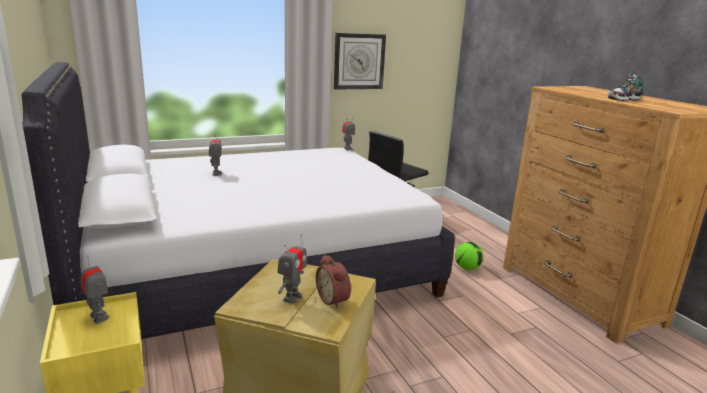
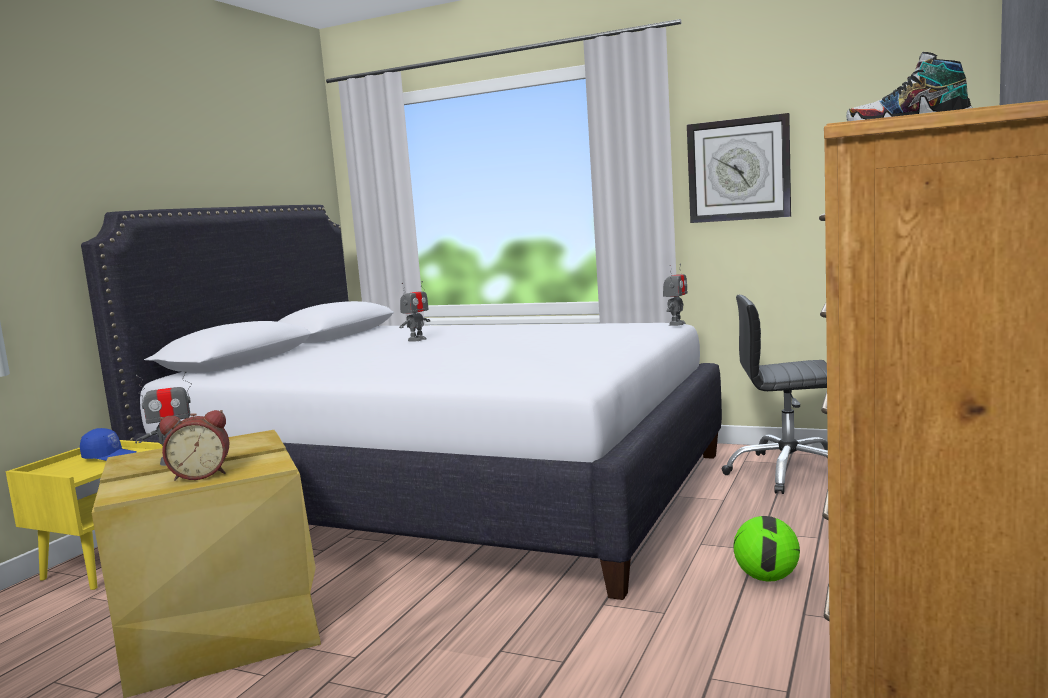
camera: 50 degrees right, 10 degrees down
(98, 317) = (110, 456): toy robot -> blue cap
(334, 300) = (201, 474): alarm clock -> alarm clock turned 120 degrees counterclockwise

